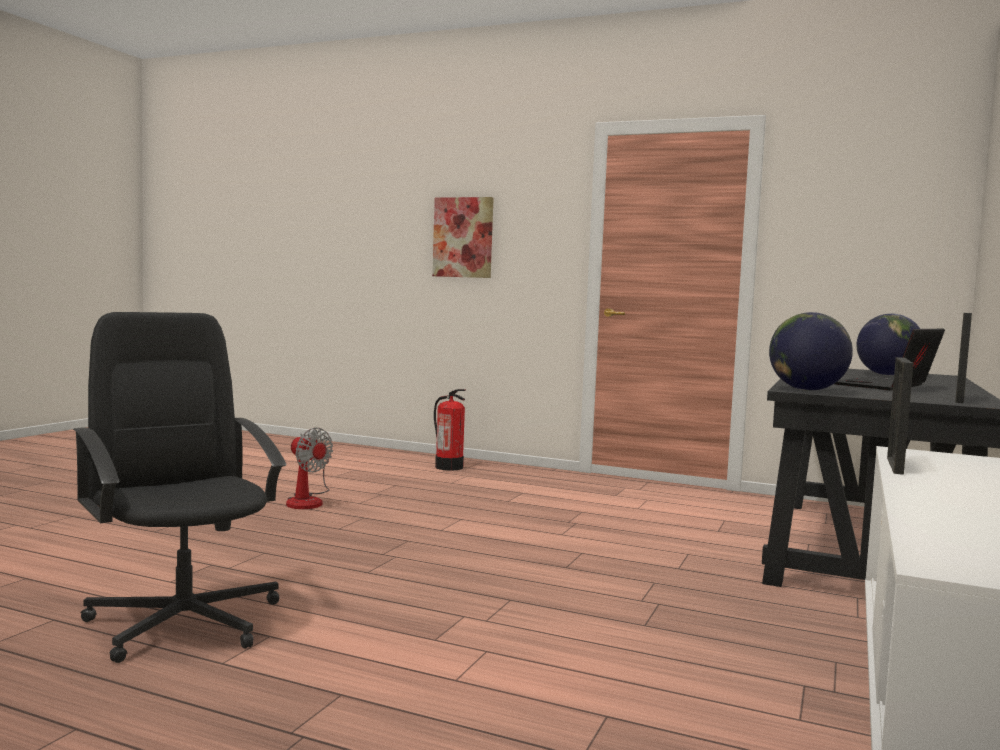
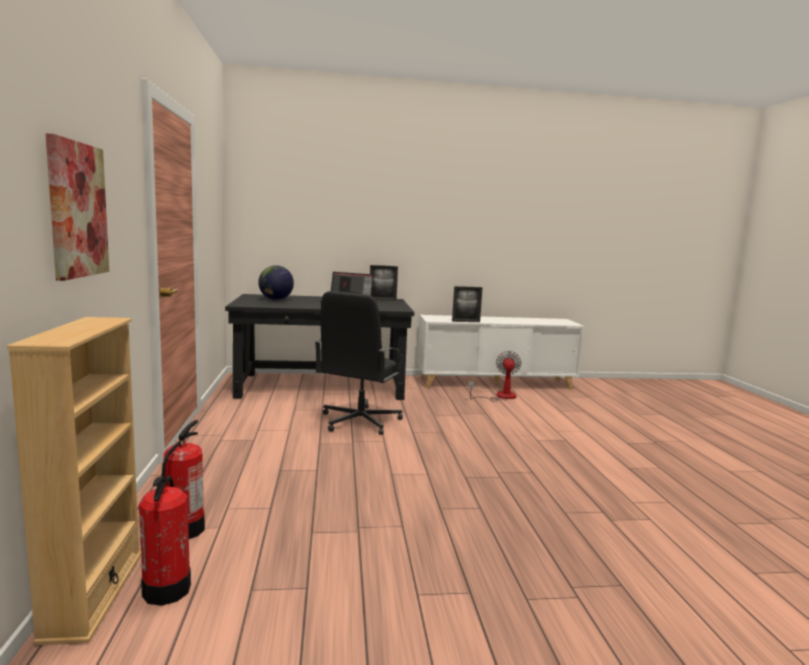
camera: 120 degrees left, 5 degrees up
(184, 621) = (661, 490): black office chair -> black office chair (359, 421)
(307, 501) = (431, 554): fan -> fan (500, 396)
(384, 460) = (167, 589): none -> fire extinguisher
(403, 453) = (94, 594): none -> beige bookcase
(807, 390) = (398, 308): globe -> none

